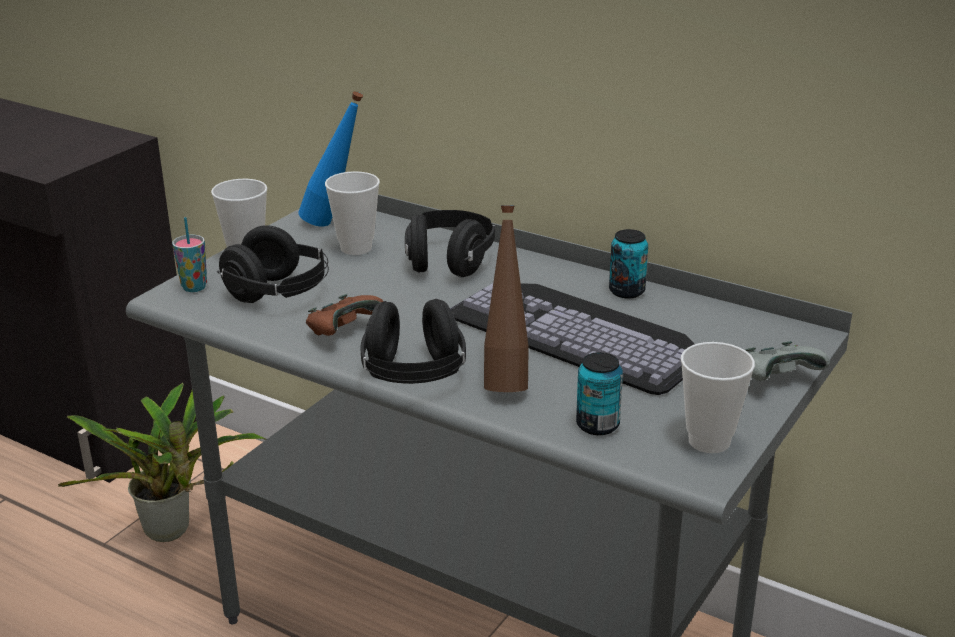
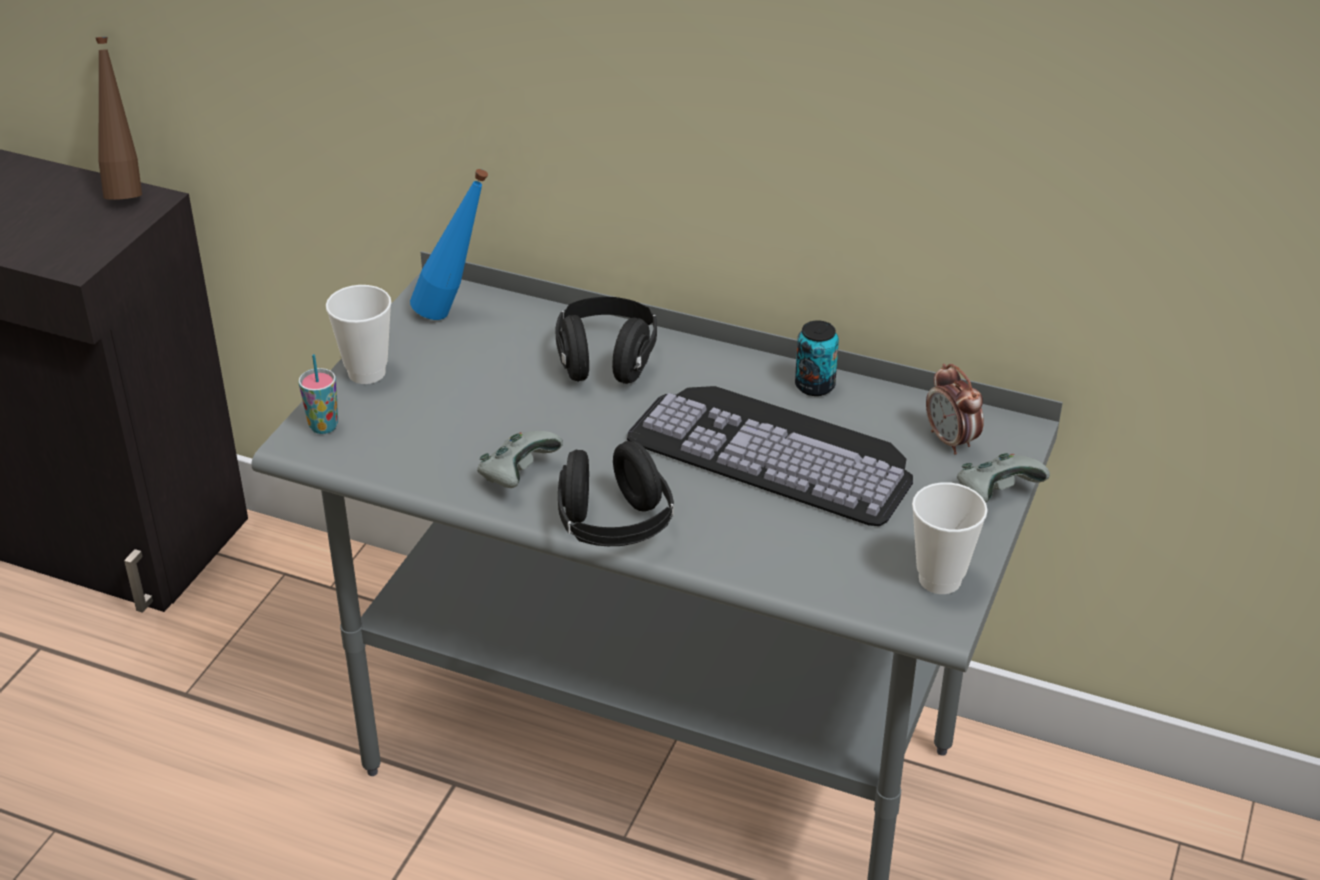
camera: 10 degrees left, 10 degrees up
(174, 532) = (266, 669): potted plant -> none
(278, 294) = (425, 426): black headphones -> none
(343, 332) = (518, 475): brown game controller -> grey game controller
(356, 248) = (492, 349): cup -> none
(506, 381) = (714, 524): brown bottle -> brown bottle (126, 190)
(597, 425) = (823, 571): can -> none
(743, 338) = (951, 441): none -> alarm clock

